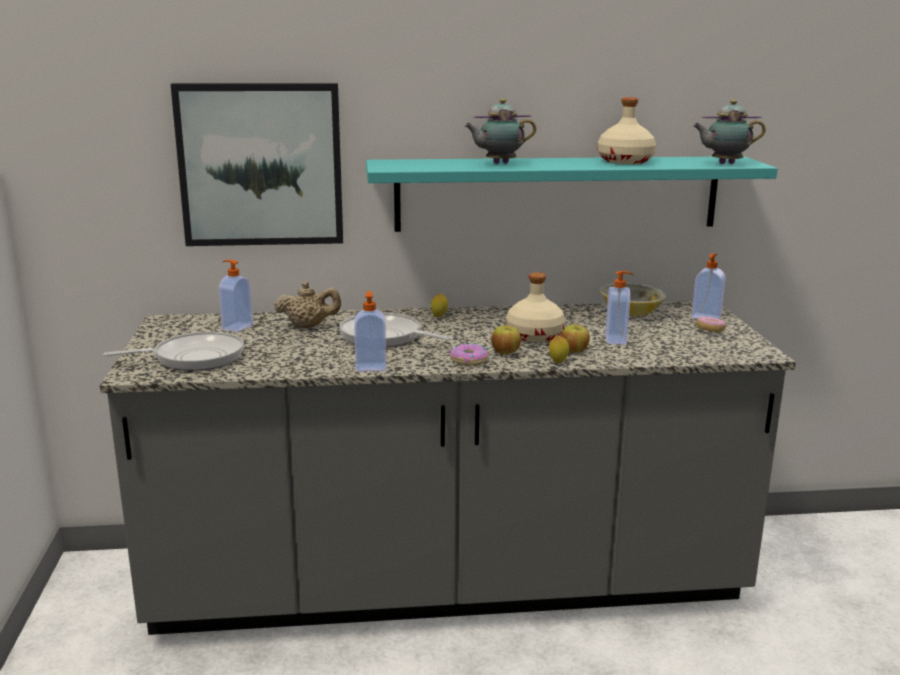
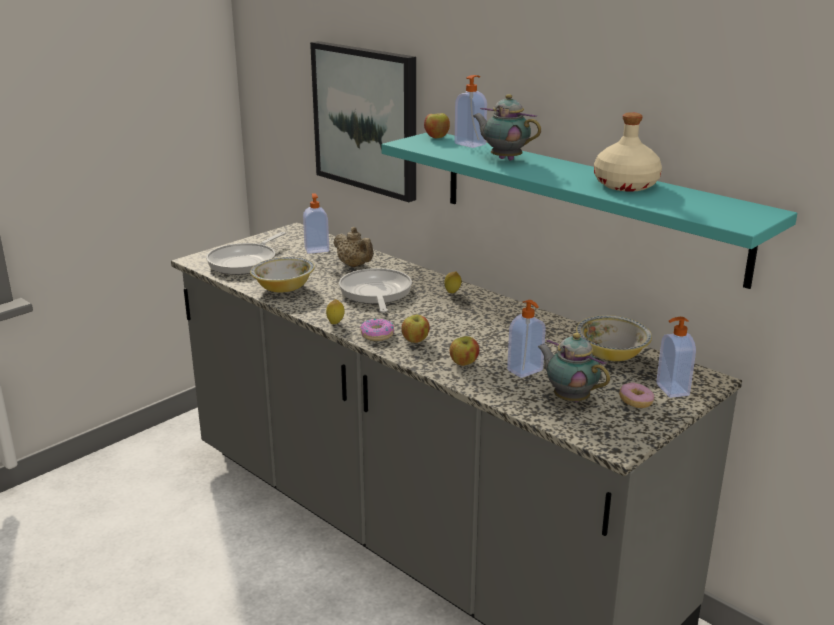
camera: 50 degrees right, 5 degrees up
(193, 357) = (245, 262): frying pan -> frying pan turned 90 degrees clockwise
(296, 361) = (283, 288): none -> bowl
(371, 367) = (310, 311): soap dispenser -> soap dispenser (470, 144)
(391, 161) = (436, 137): none -> apple
(535, 335) = (475, 338): beige bottle -> none
(558, 362) = (429, 365): lemon -> lemon (335, 323)
(724, 163) = (713, 214): teapot -> teapot (569, 398)

